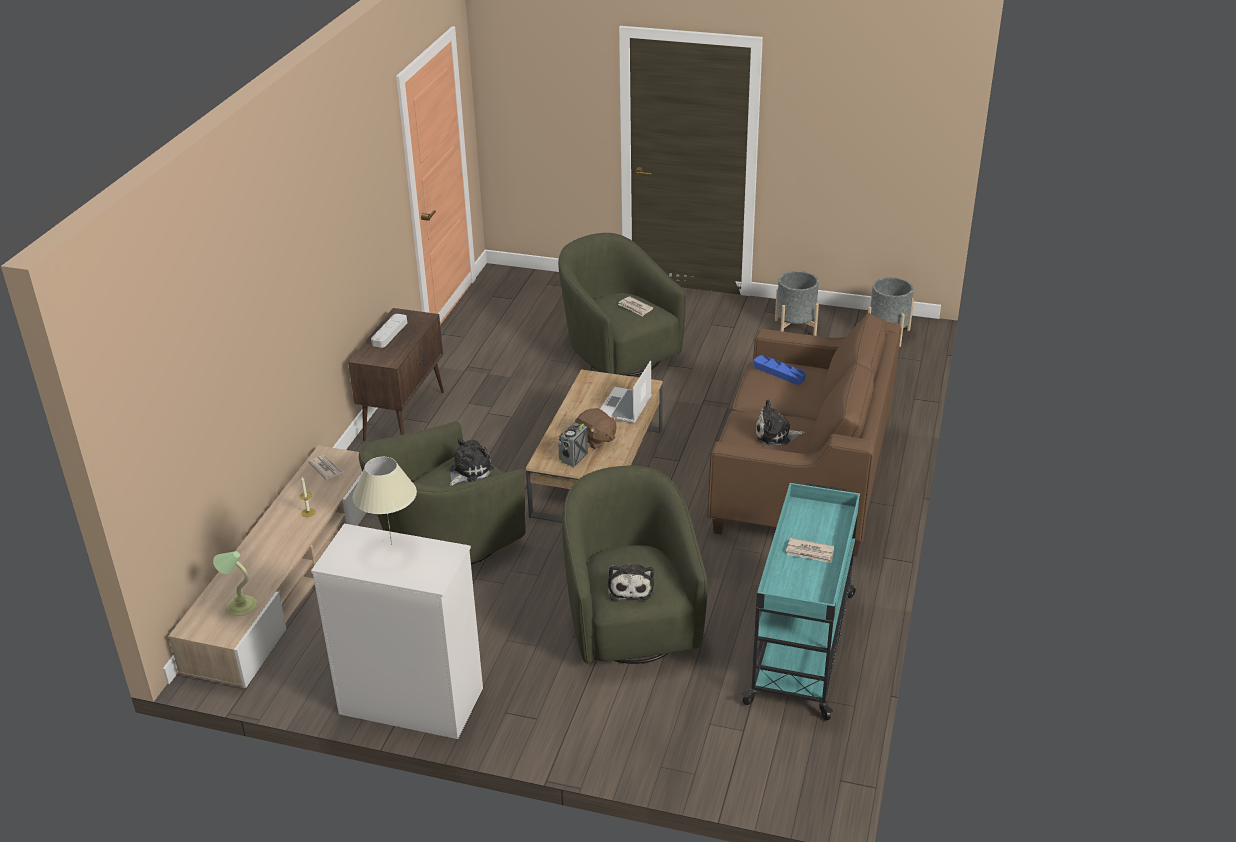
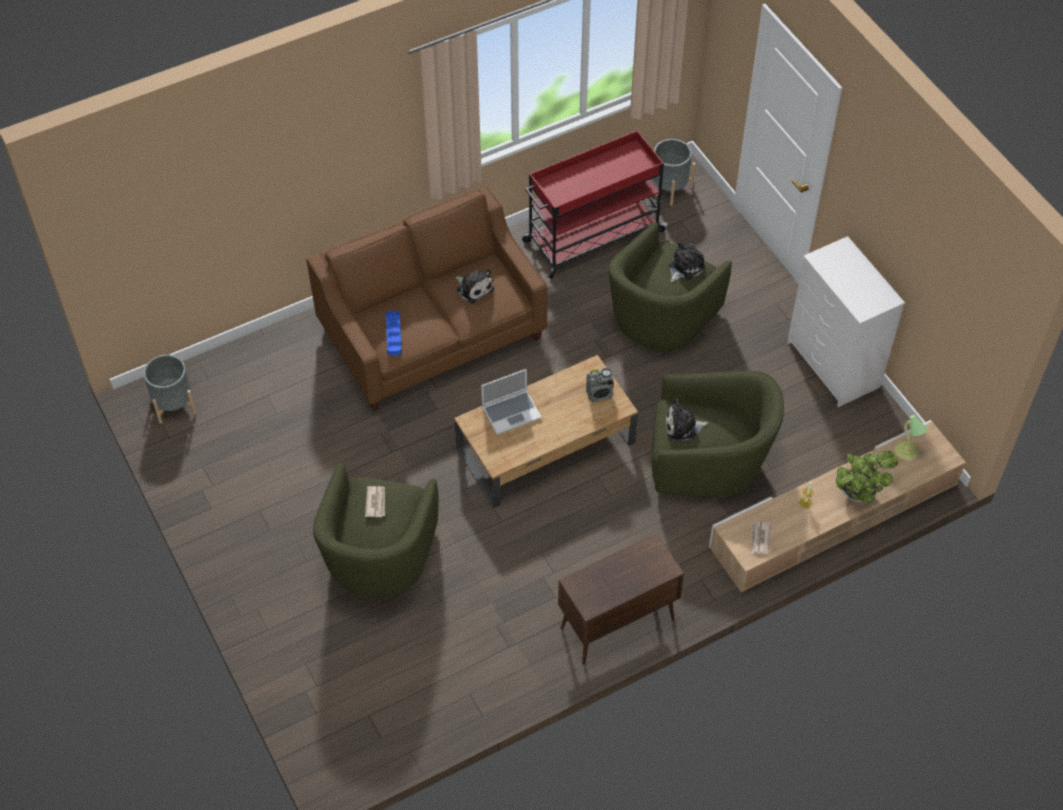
camera: 135 degrees left, 20 degrees up
(263, 548) = (859, 492): none -> potted plant
(389, 333) = (620, 584): grey tray -> none
(391, 545) = (846, 287): beige table lamp -> none
(596, 439) = (566, 399): brown plush toy -> none
(795, 327) = (220, 469): grey planter -> grey planter (669, 188)
(802, 646) = (592, 237): turquoise cart -> red cart
(810, 552) = (595, 176): newspaper -> none

